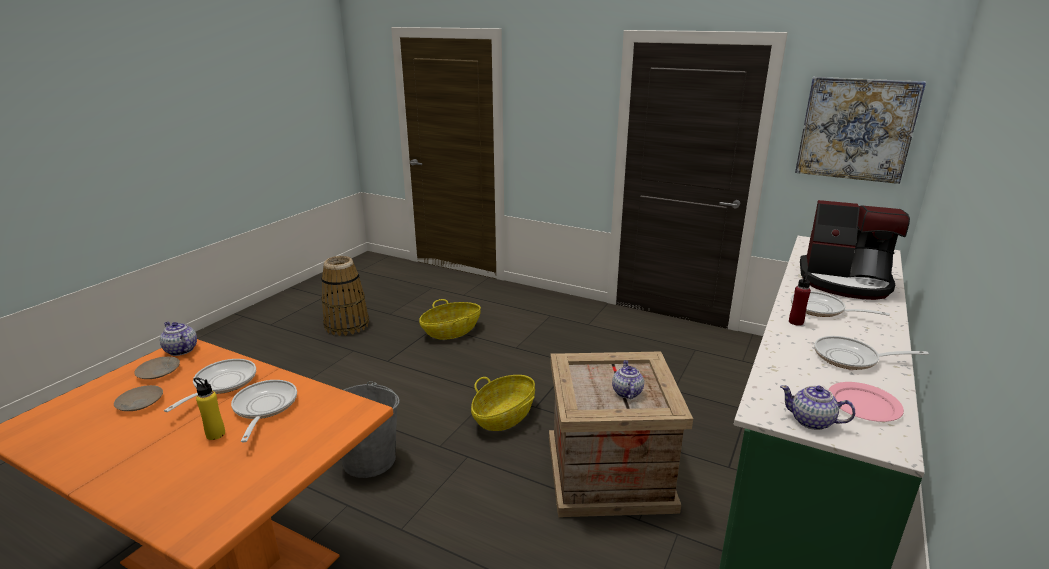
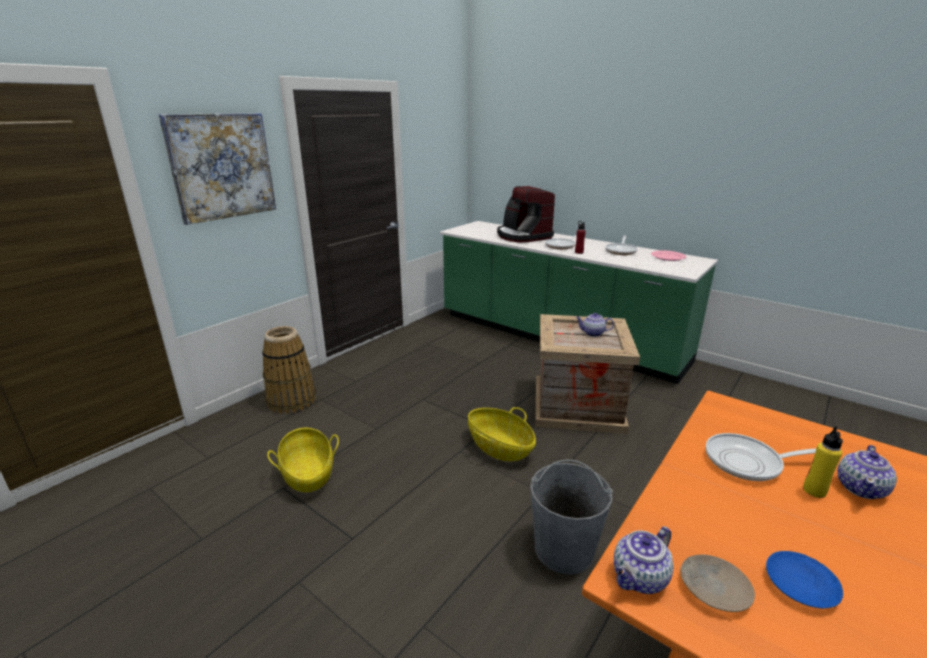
camera: 80 degrees left, 0 degrees up
(140, 403) = (801, 585): beige plate -> blue plate
(221, 384) = (718, 506): frying pan -> none
(347, 325) = (199, 597): basket -> basket (292, 400)
(812, 421) = (689, 267): teapot -> teapot (861, 488)
(845, 282) = (523, 236): coffee machine -> coffee machine turned 120 degrees clockwise
(856, 129) = (439, 150): picture -> picture (222, 166)

